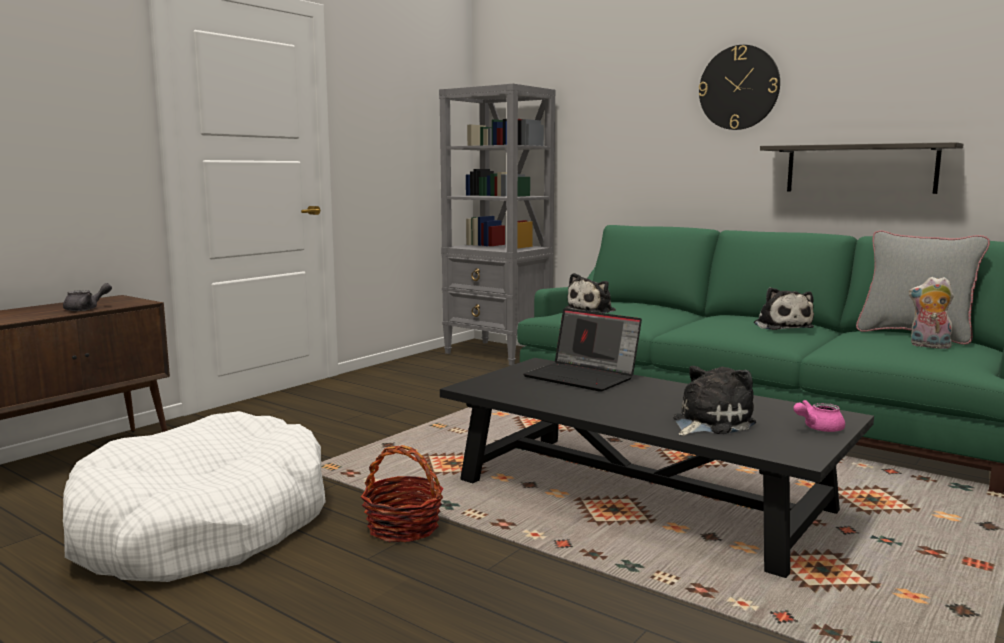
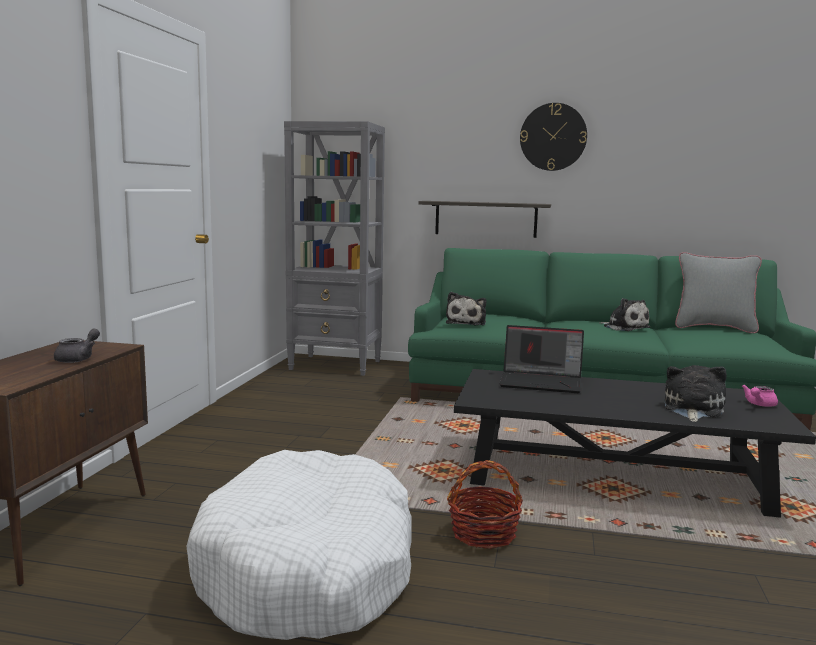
camera: 25 degrees left, 0 degrees up
(860, 169) = (648, 204): shelf -> shelf (485, 219)
(928, 346) = (739, 336): plush toy -> none

